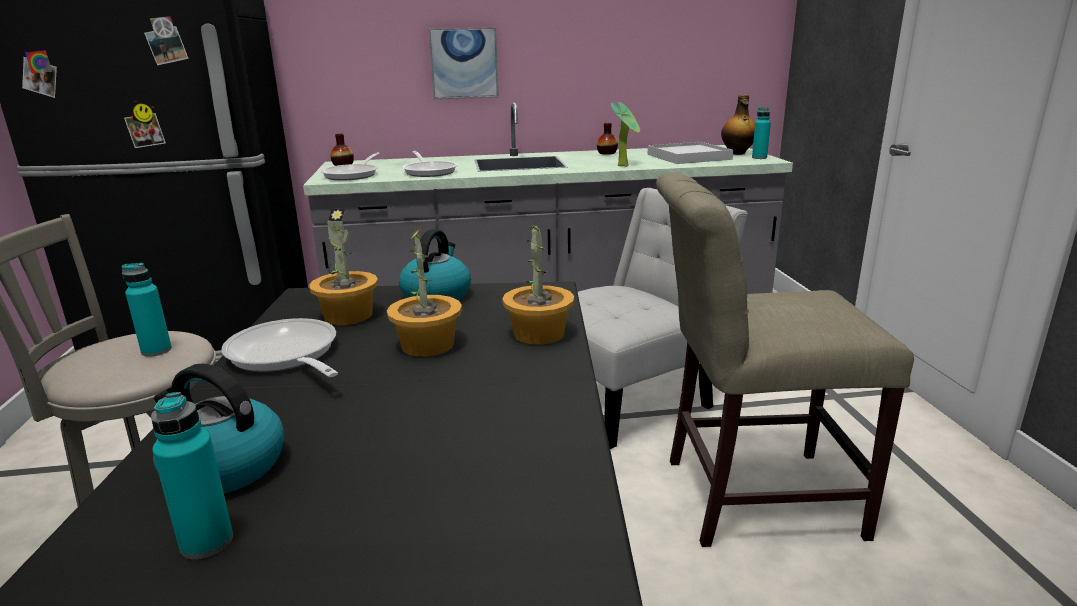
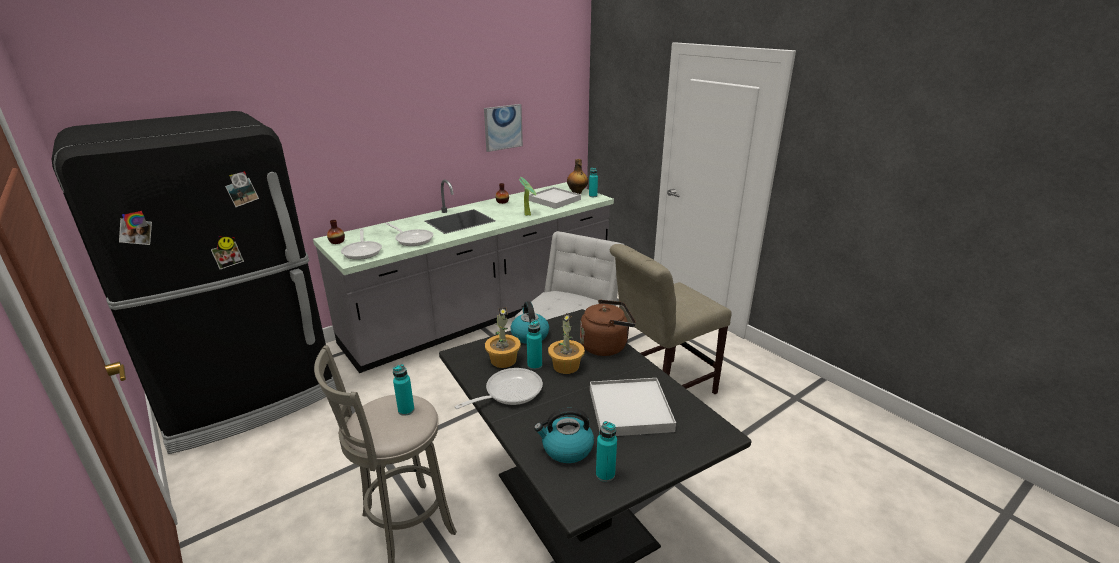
camera: 30 degrees left, 5 degrees up
(285, 356) = (509, 392): frying pan -> frying pan turned 120 degrees clockwise
(381, 332) = (534, 365): none -> turquoise bottle
(435, 442) = (630, 410): none -> white tray
(464, 63) = (404, 155): picture -> picture (503, 127)
(540, 334) = (606, 346): potted plant -> brown kettle

